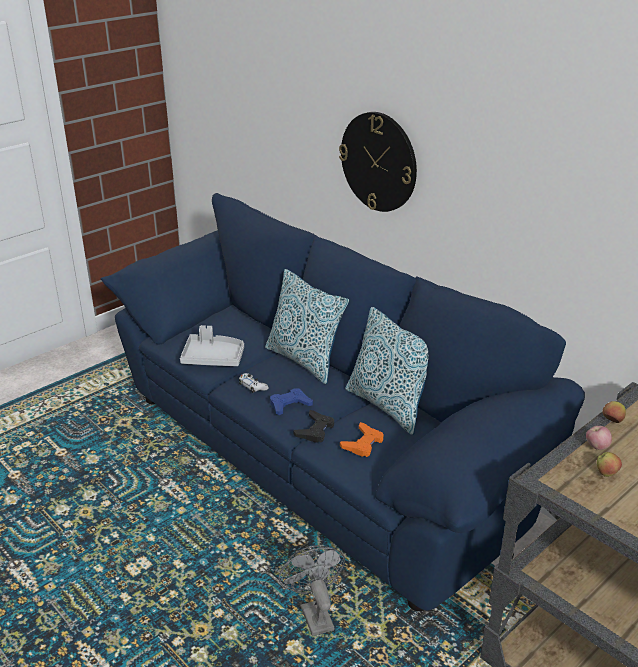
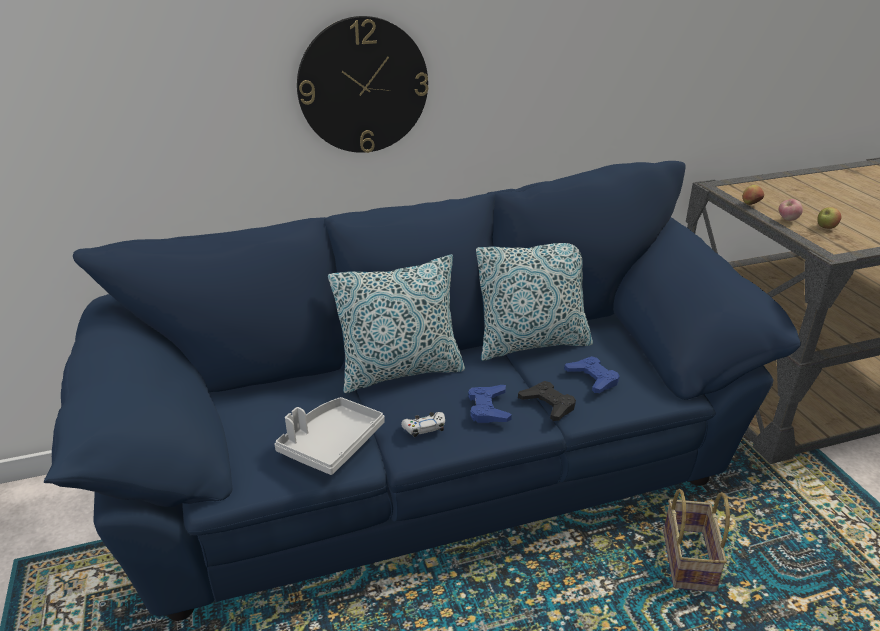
camera: 65 degrees left, 0 degrees up
(314, 613) = (690, 562): grey fan -> basket
(363, 444) = (592, 378): orange game controller -> blue game controller

